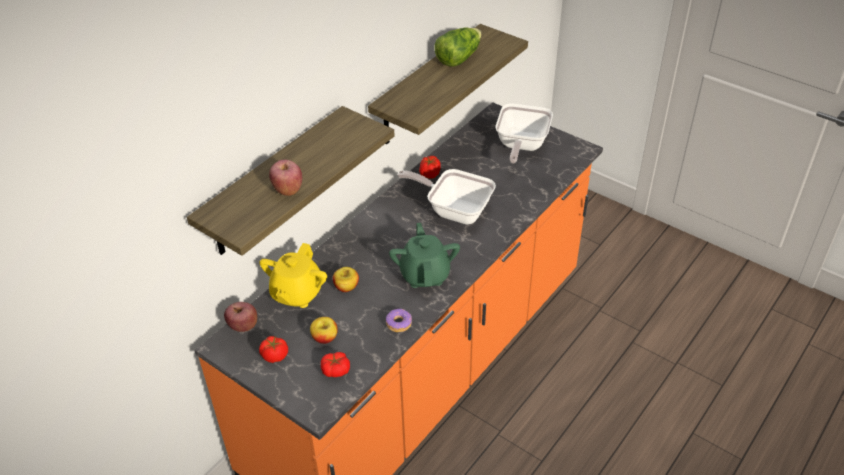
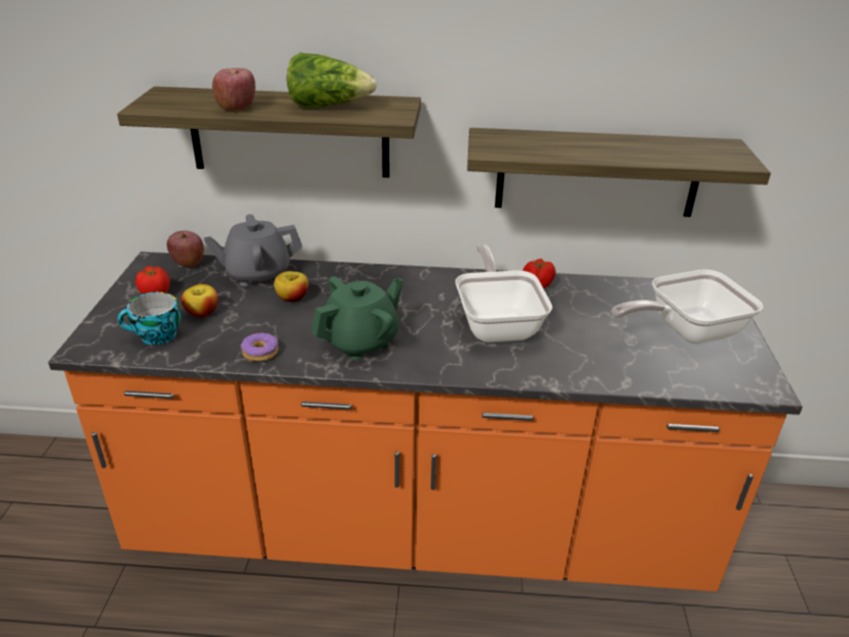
camera: 55 degrees right, 10 degrees down
(296, 294) = (257, 274): yellow teapot -> grey teapot
(336, 370) = (156, 337): tomato -> cup
(458, 58) = (645, 144): lettuce -> lettuce (328, 106)

